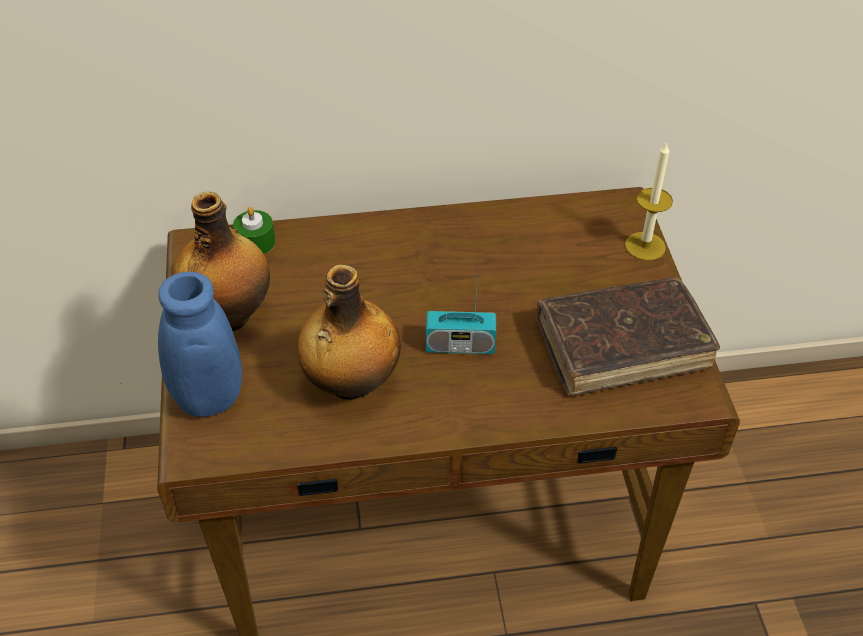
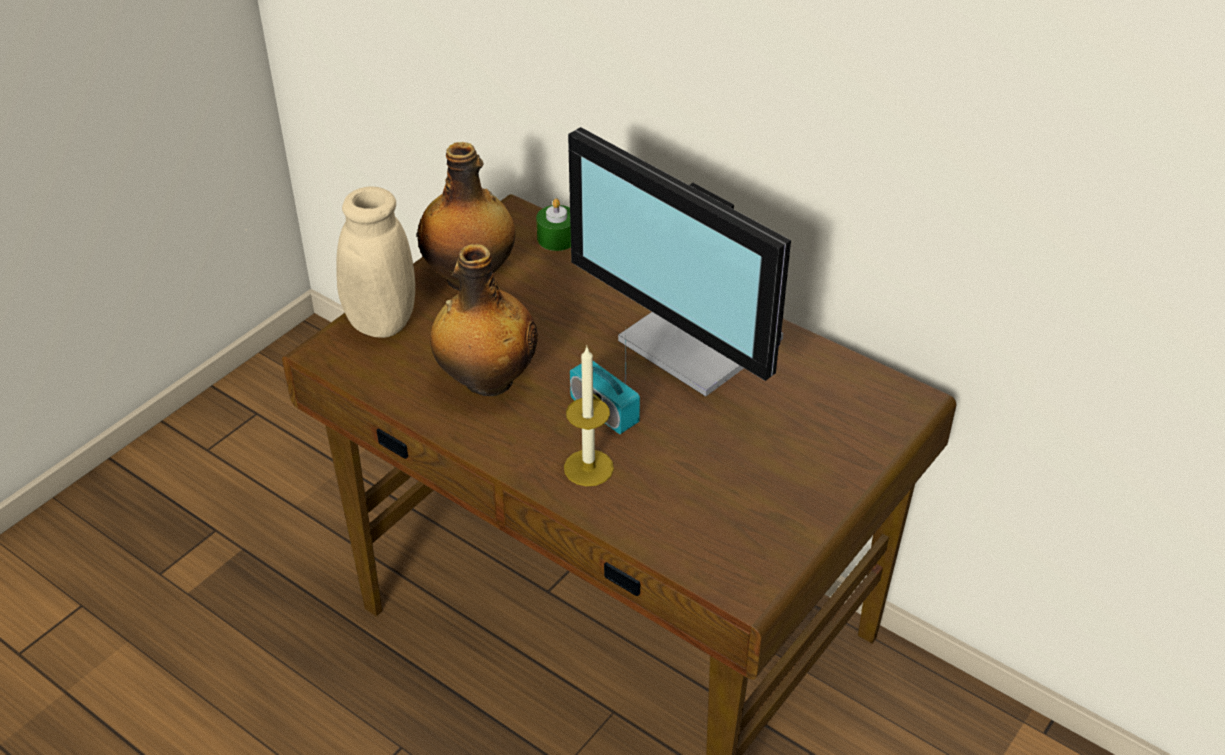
camera: 45 degrees right, 5 degrees down
(205, 402) = (376, 325): blue vase -> beige vase
(455, 255) = (697, 344): none -> monitor
(622, 346) = (737, 504): brown book -> none
(645, 246) = (879, 445): candle -> candle (588, 468)

